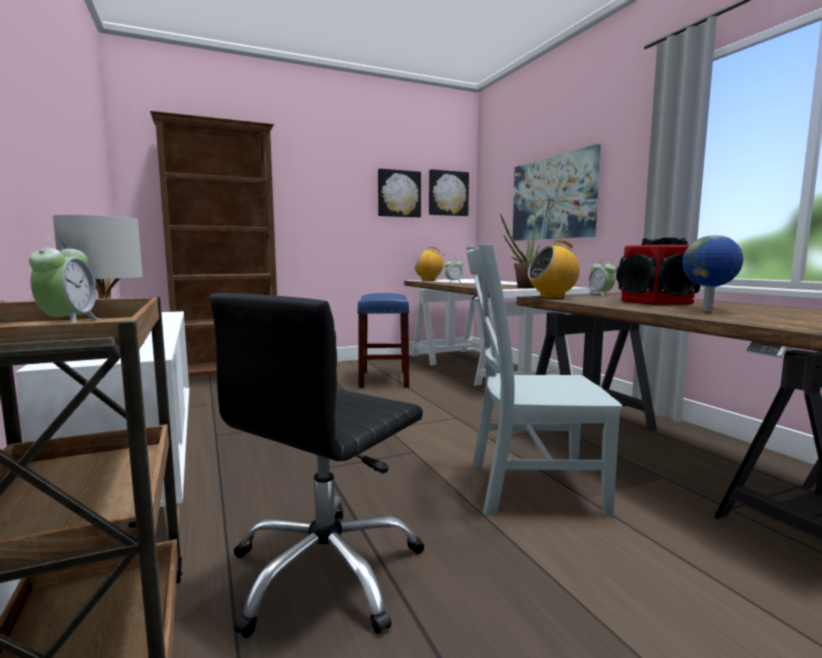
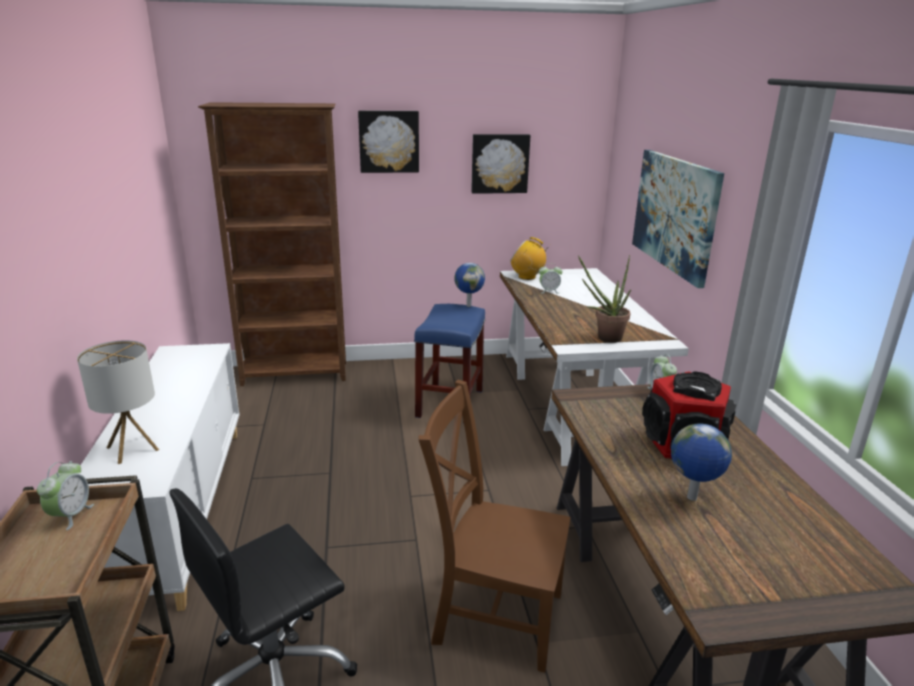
camera: 15 degrees right, 15 degrees up
(393, 292) = (468, 305): none -> globe
(448, 193) = (568, 159): picture -> picture (389, 141)
(528, 487) = (492, 615): grey chair -> brown chair
(552, 297) = (586, 402): radio -> none

